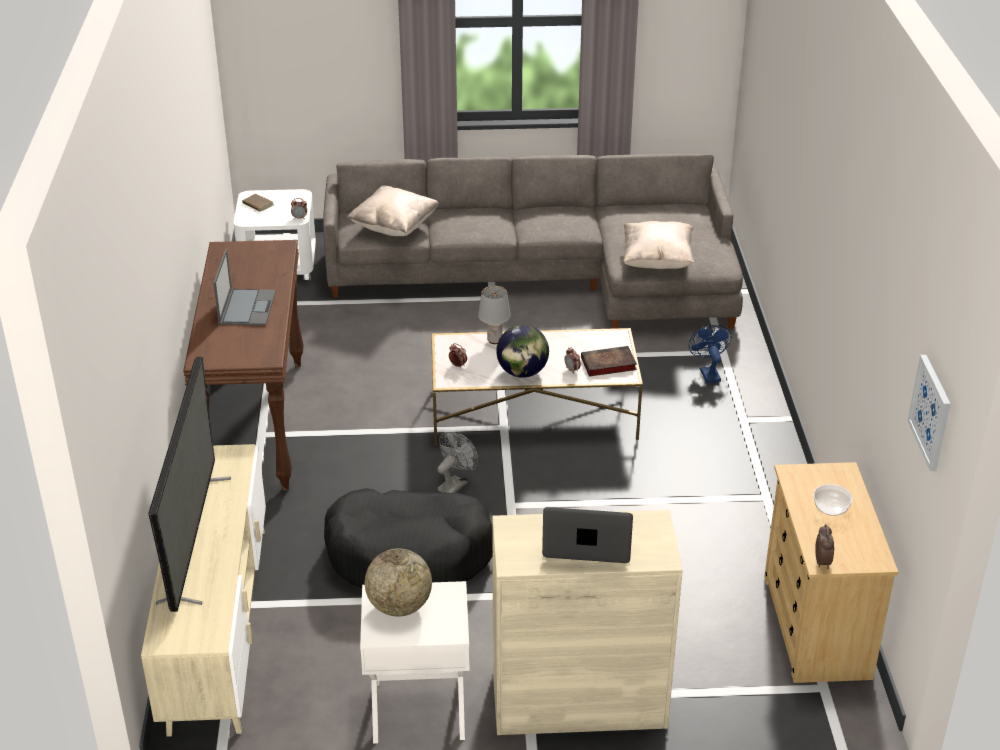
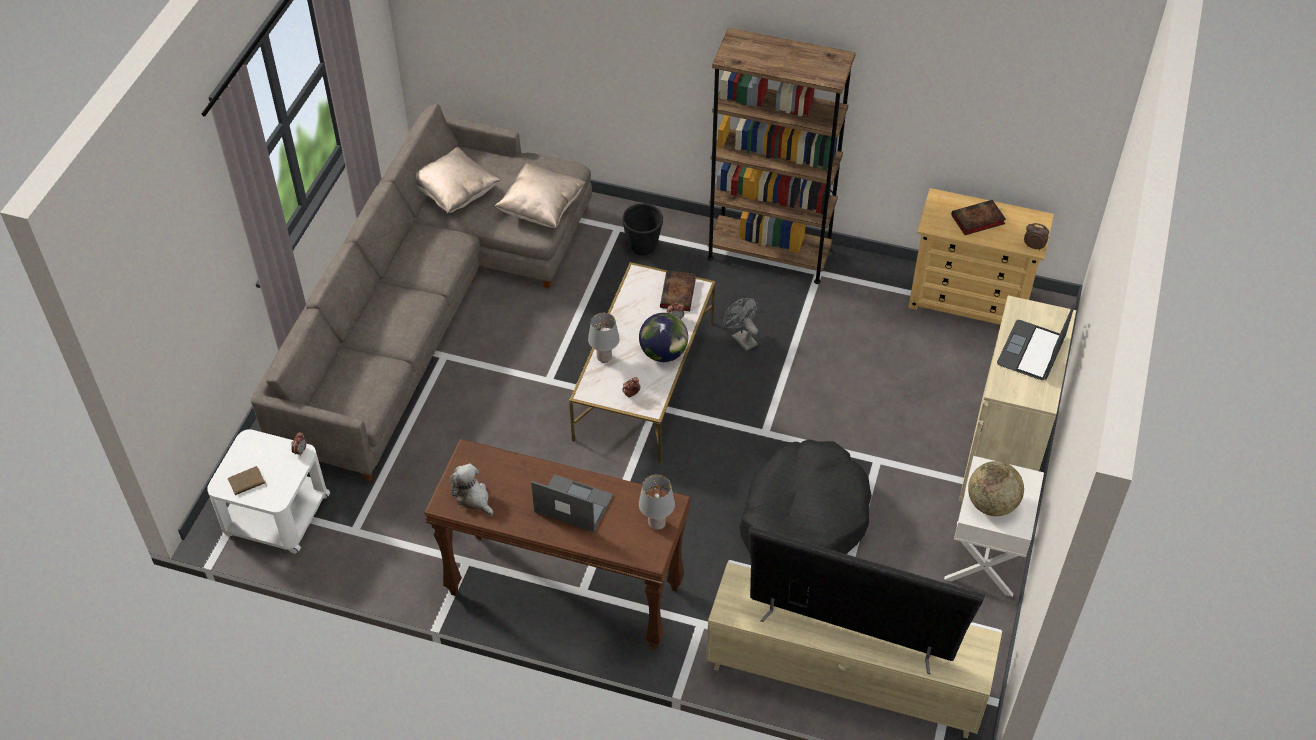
camera: 70 degrees left, 15 degrees up
(234, 259) = (473, 497): none -> plush toy
(241, 355) = (656, 524): none -> grey table lamp
(394, 227) = (367, 377): beige pillow -> beige pillow (455, 194)
(455, 484) = (721, 462): grey fan -> grey fan (741, 338)
(708, 373) = (643, 248): blue fan -> black planter
(766, 456) = (769, 254): none -> brown bookcase
(830, 507) = (977, 220): bowl -> book
(931, 412) = (1069, 106): picture -> none

